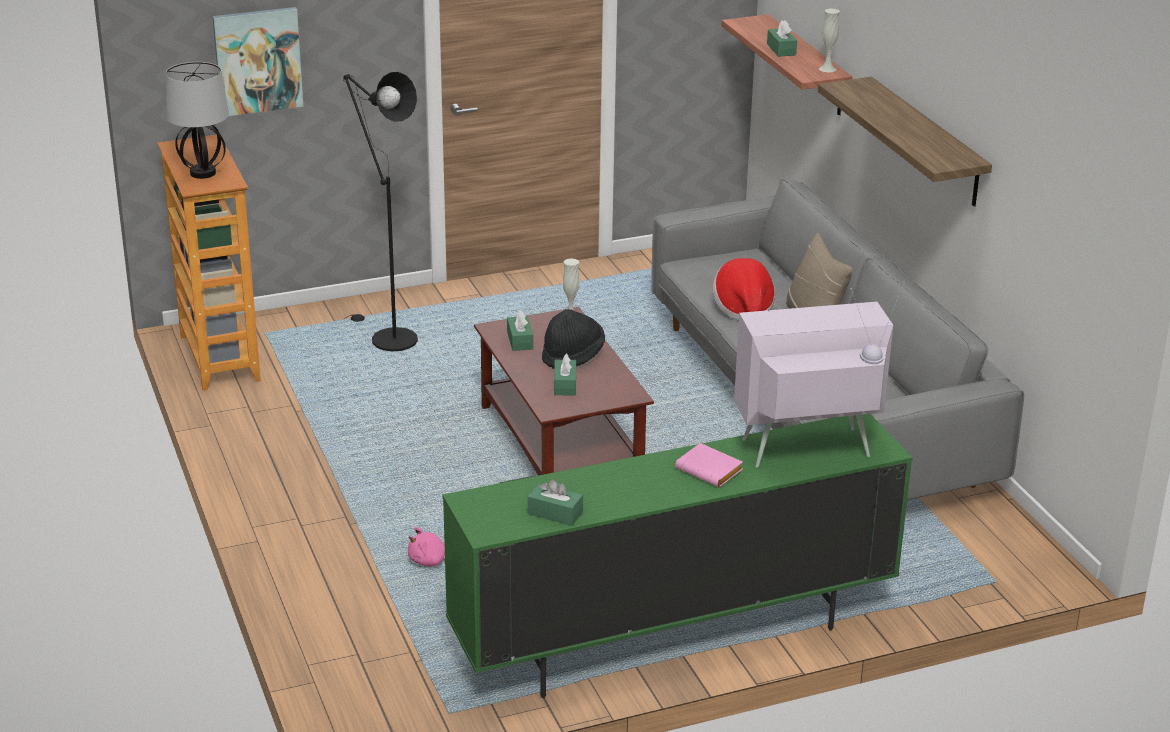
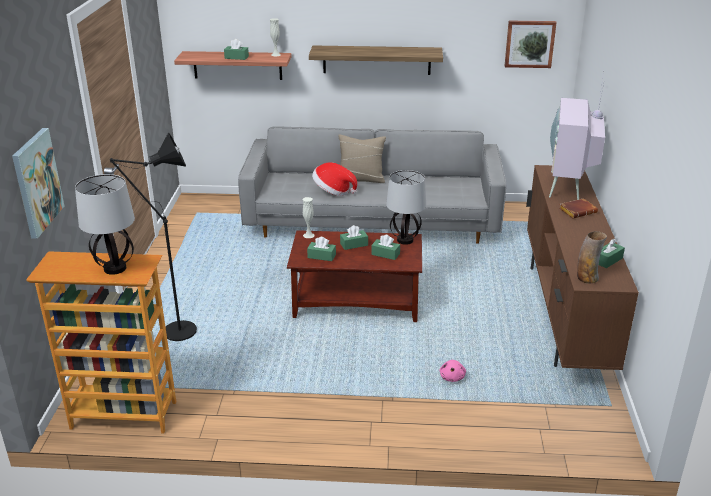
camera: 65 degrees left, 0 degrees up
(485, 500) = (587, 278): none -> vase
(572, 356) = (354, 244): black hat -> green tissue box
(619, 391) = (404, 240): none -> table lamp
(672, 639) = (564, 315): green tv stand -> brown tv stand
(711, 470) = (578, 211): pink book -> brown book
(1089, 224) = (529, 43): none -> picture

